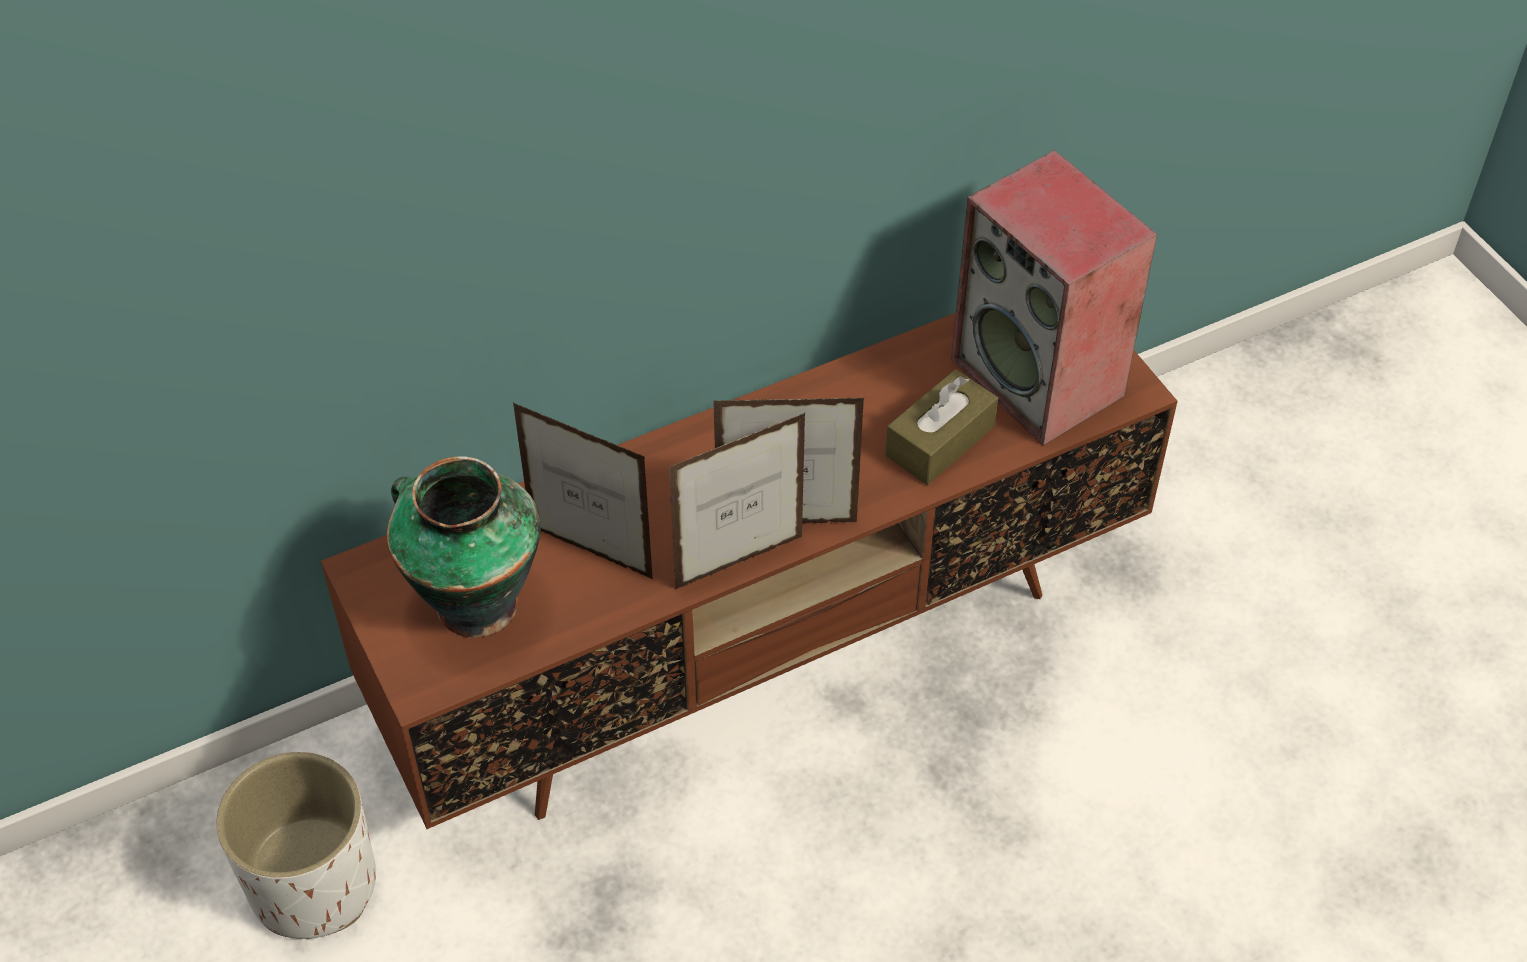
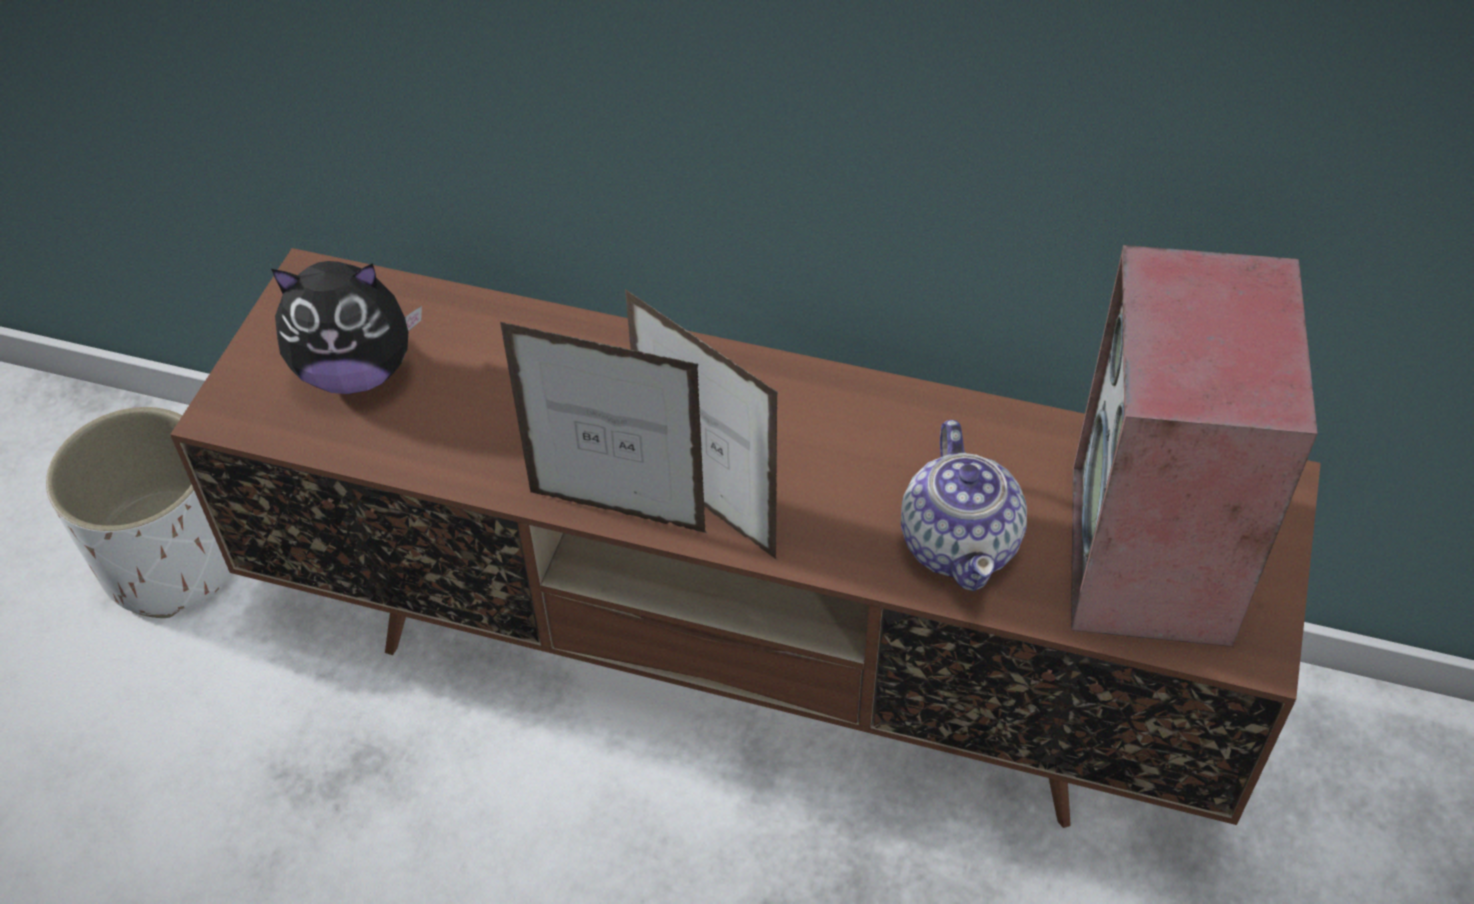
camera: 45 degrees right, 0 degrees up
(473, 601) = (356, 371): vase -> plush toy
(591, 553) = (501, 402): picture frame -> none
(940, 441) = (960, 542): brown tissue box -> teapot

